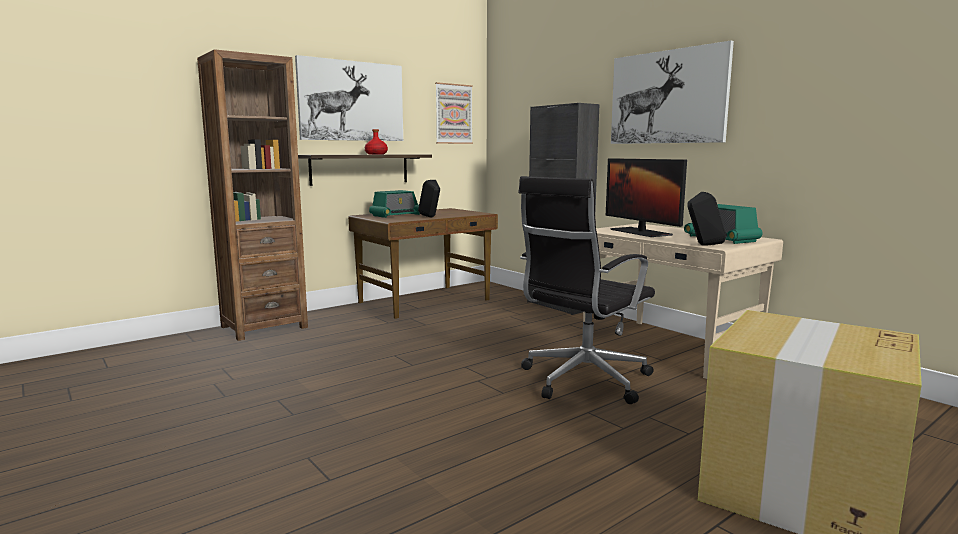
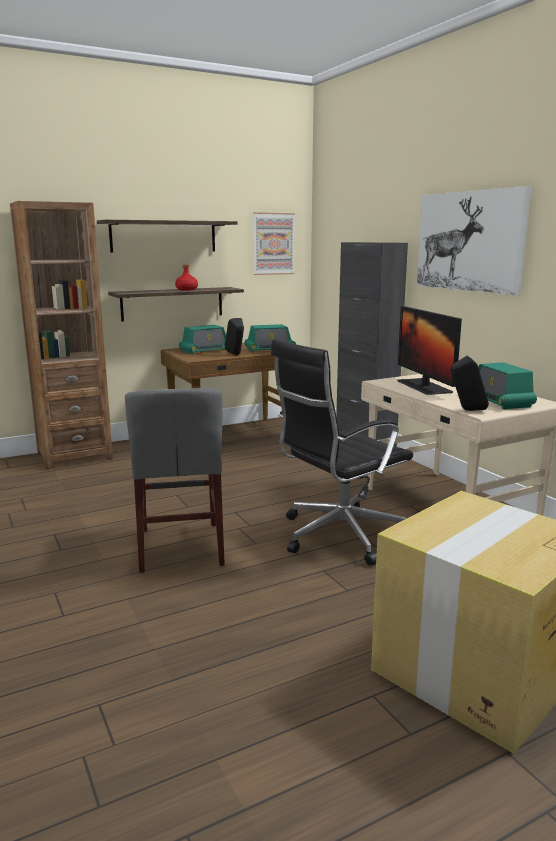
camera: 10 degrees right, 5 degrees up
(351, 101) = (163, 236): picture -> shelf
(426, 401) = (180, 546): none -> grey chair
(459, 213) = (270, 349): none -> radio

